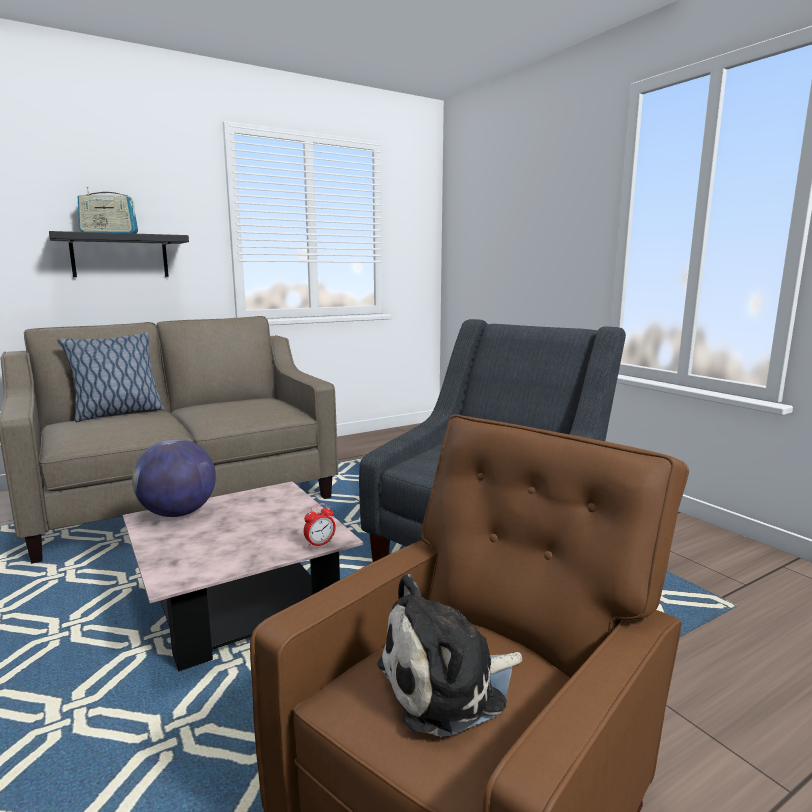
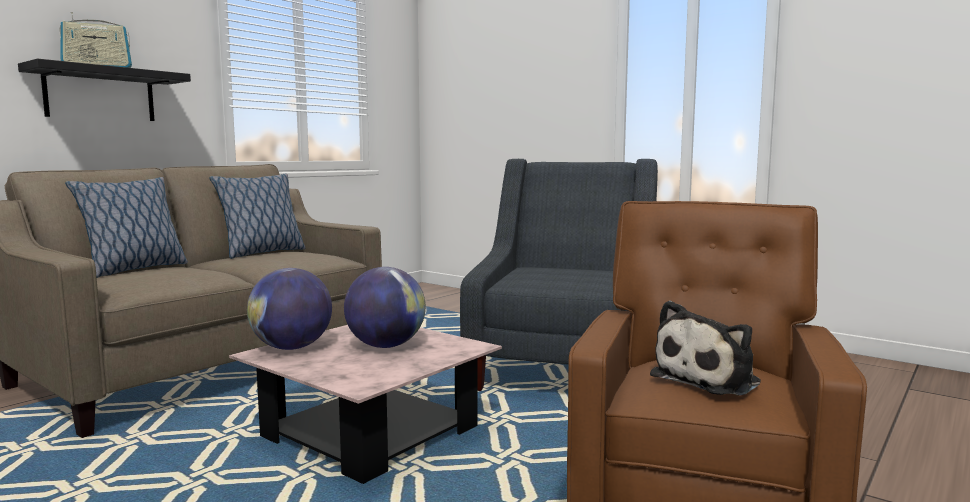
camera: 20 degrees left, 5 degrees down
(239, 400) = (262, 253): none -> pillow
(257, 524) = (386, 346): none -> globe
(320, 544) = (465, 350): alarm clock -> none

